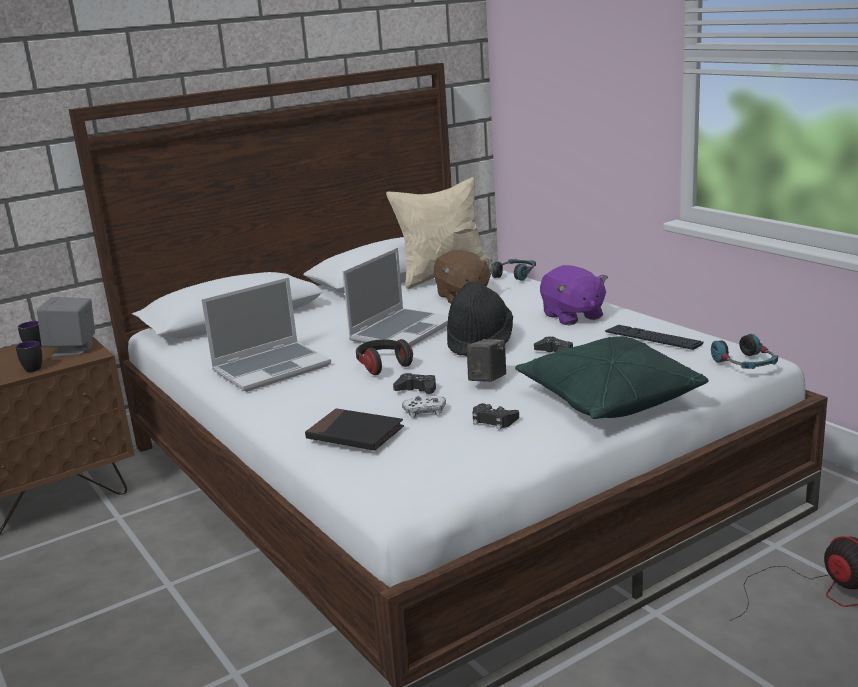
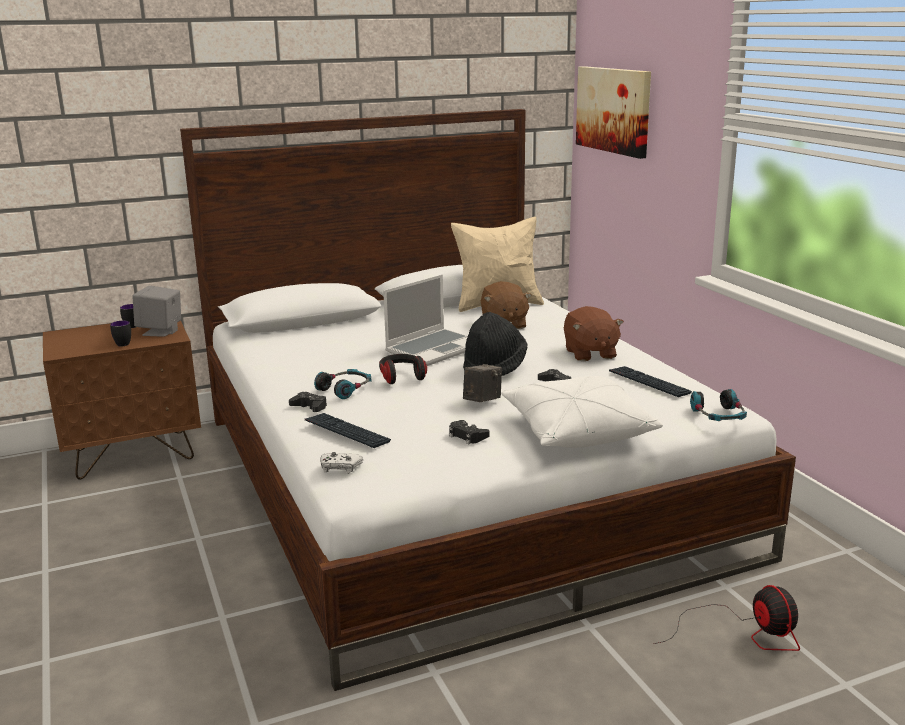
camera: 10 degrees right, 0 degrees up
(272, 368) = (311, 367): laptop -> none
(355, 434) = (346, 432): black book -> keyboard
(417, 389) = (417, 401): black game controller -> black game controller (309, 407)
(424, 412) = (413, 421): white game controller -> white game controller (340, 467)
(515, 275) = (561, 309): headphones -> headphones (345, 389)
(541, 56) = (614, 110): none -> picture
(572, 316) = (589, 354): purple plush toy -> brown plush toy
(608, 399) = (576, 431): green pillow -> white pillow

